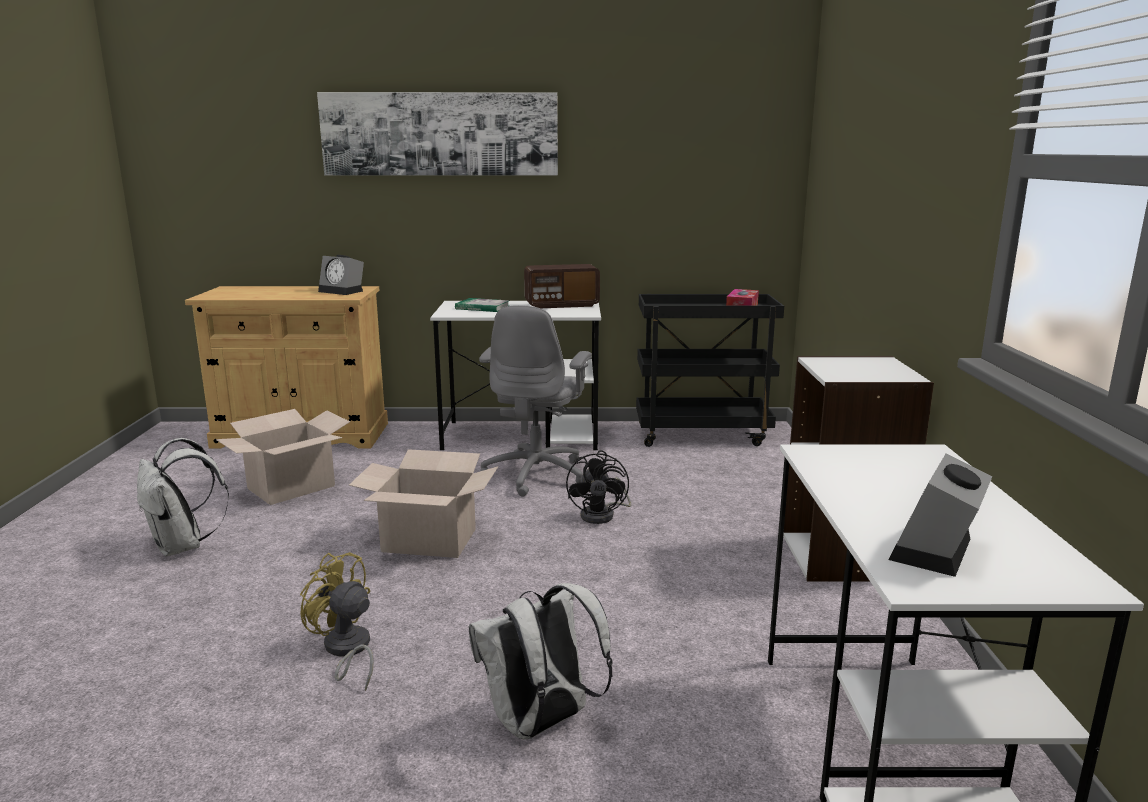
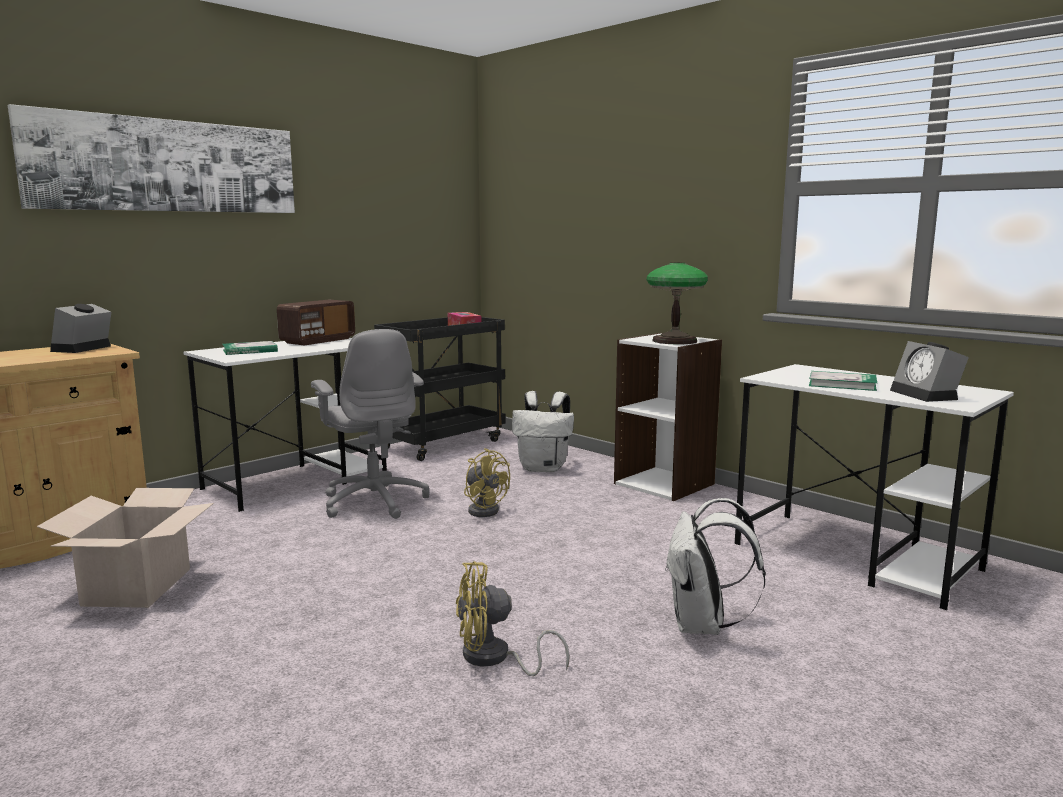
camera: 45 degrees left, 5 degrees down
(183, 546) = (123, 676): white backpack -> white backpack (544, 468)
(343, 291) = (82, 349): alarm clock -> alarm clock turned 120 degrees clockwise
(430, 540) = (388, 570): cardboard box -> none
(603, 515) = (484, 509): black fan -> yellow fan
(854, 372) = (674, 341): none -> table lamp
(877, 493) = (842, 384): none -> book

